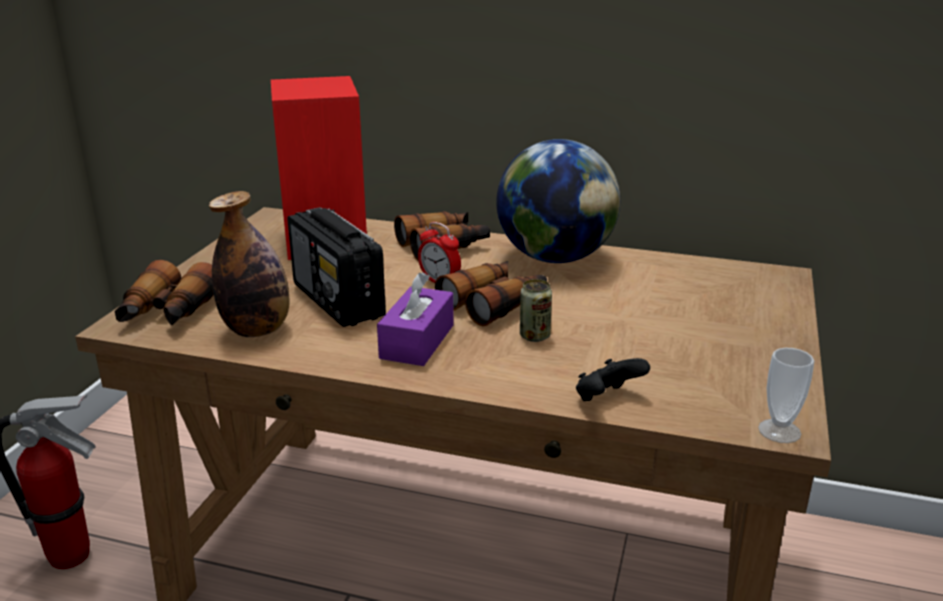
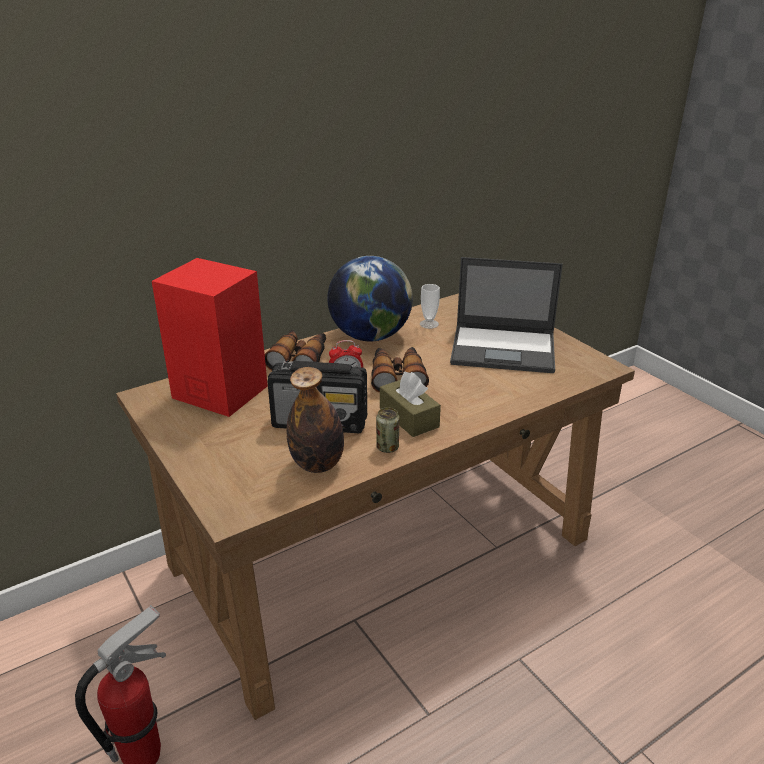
camera: 50 degrees left, 5 degrees up
(168, 313) = (239, 490): binoculars -> none
(417, 341) = (409, 417): purple tissue box -> brown tissue box
(534, 336) = (449, 382): can -> can (387, 447)
(607, 399) = (534, 393): black game controller -> none
(683, 340) = (504, 349): none -> laptop
(779, 431) = (604, 369): cup -> cup (429, 324)

